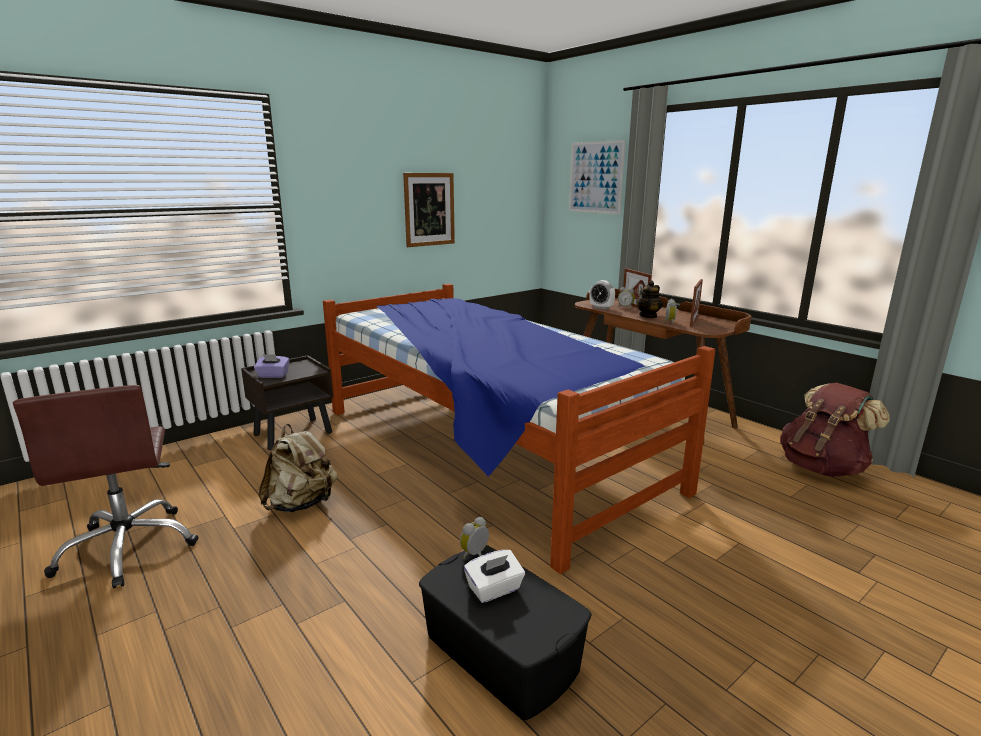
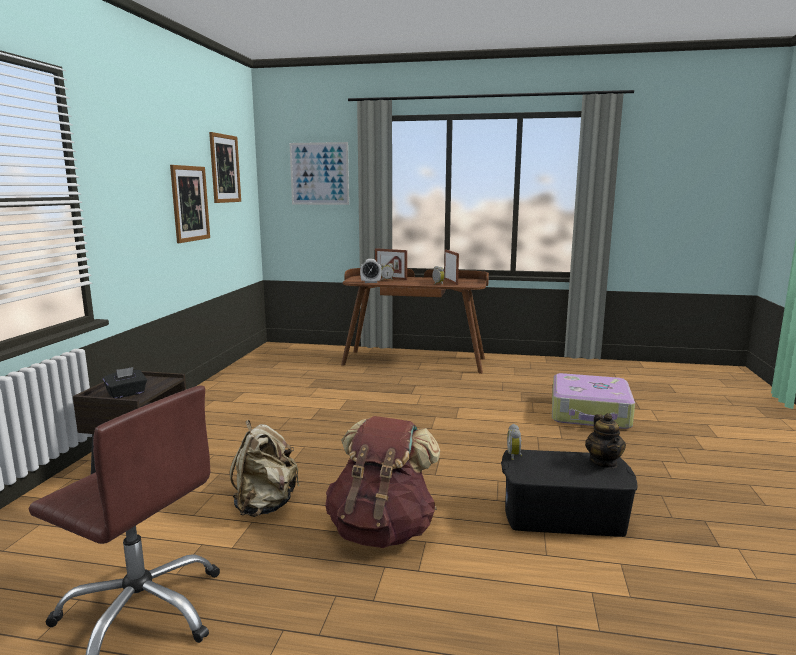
camera: 40 degrees left, 5 degrees down
(273, 375) = (127, 394): purple tissue box -> black tissue box
(486, 448) = (349, 416): bed -> none
(488, 173) = (225, 168): none -> picture
(494, 589) = (557, 466): white tissue box -> none
(648, 316) = (416, 283): teapot -> teapot (603, 462)
(762, 547) = (590, 413): none -> suitcase
(822, 468) = (556, 367): brown backpack -> brown backpack (382, 530)

